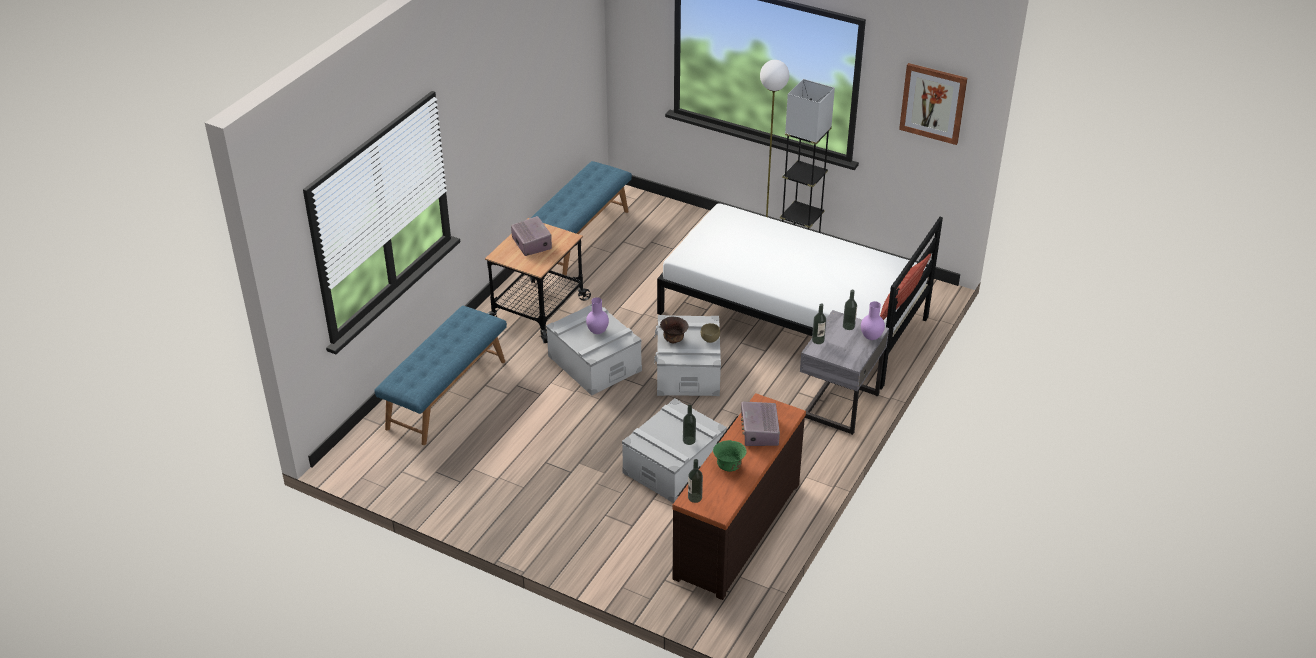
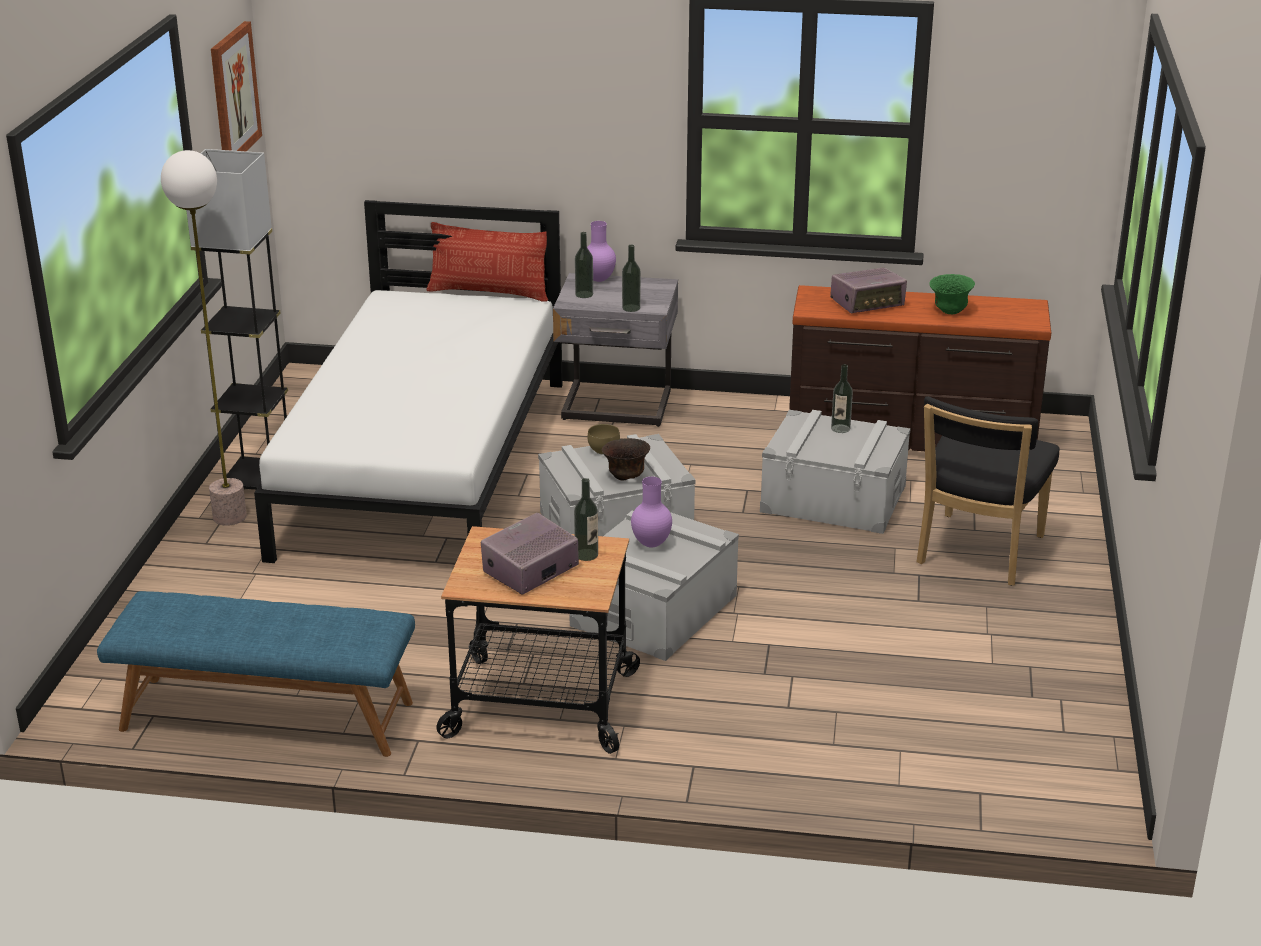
camera: 110 degrees left, 10 degrees down
(446, 394) = (843, 743): blue bench -> none
(579, 505) = (977, 553): none -> black chair
(695, 497) = (1024, 321): bottle -> bottle (586, 555)

